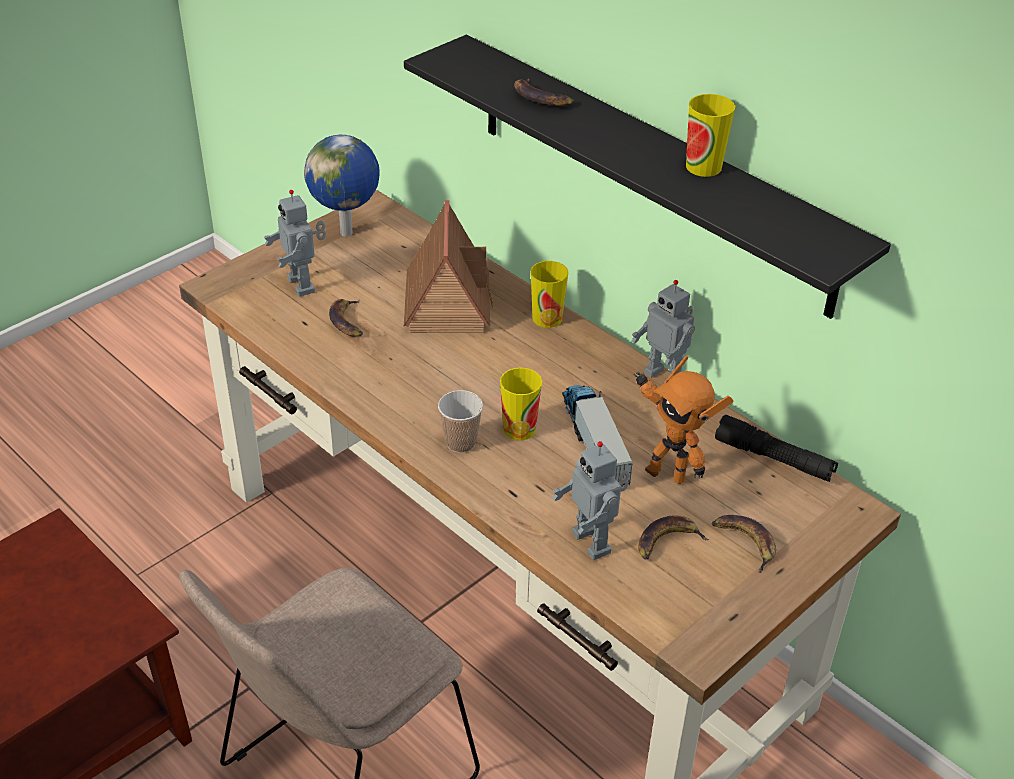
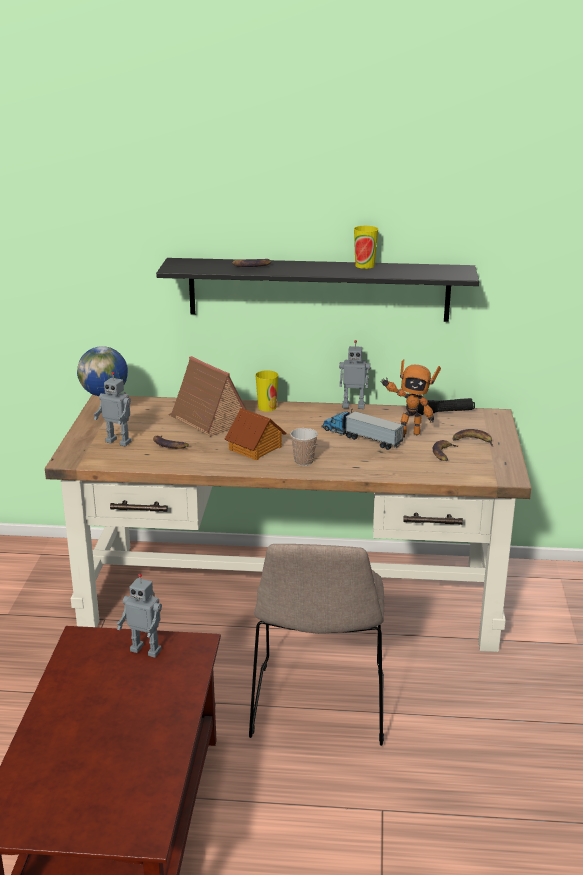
camera: 40 degrees left, 15 degrees down
(436, 384) = (256, 448): none -> toy house
(519, 429) = (321, 446): cup -> none
(593, 542) = (416, 466): toy robot -> toy robot (146, 649)

